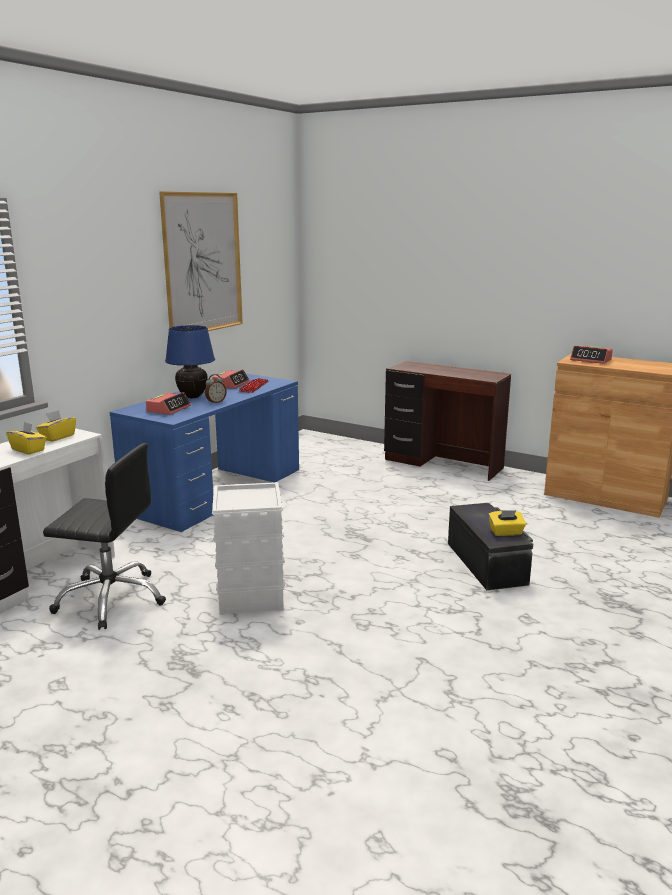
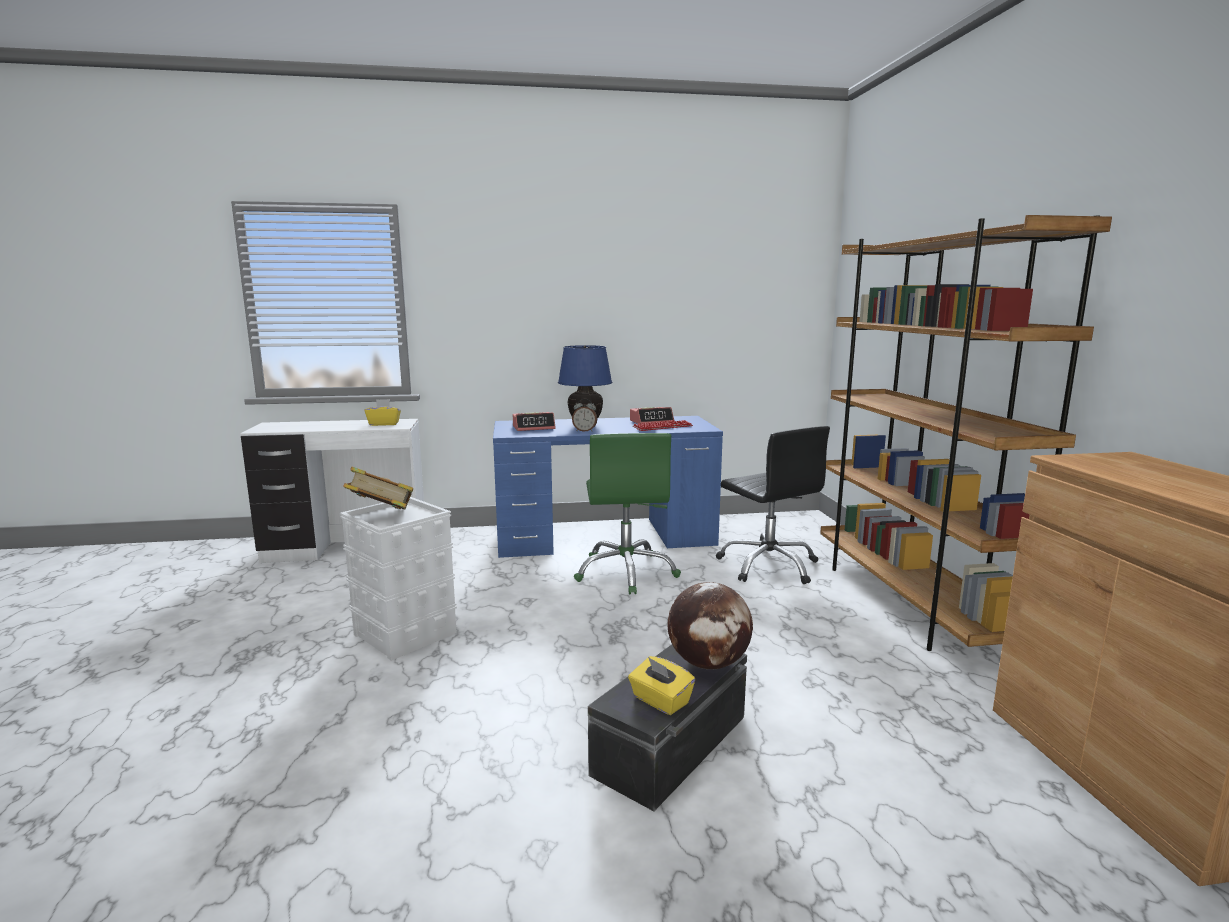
camera: 50 degrees right, 5 degrees down
(28, 450) = (341, 427): yellow tissue box -> none
(111, 599) = (343, 584): black office chair -> black office chair (769, 565)
(203, 263) = (650, 282): picture -> none
(236, 503) = (381, 515): none -> book
(287, 505) = (626, 572): none -> green office chair
(442, 464) = (909, 603): brown desk -> brown bookcase
(486, 512) = (709, 663): none -> globe
(591, 360) = (1127, 465): alarm clock -> none

